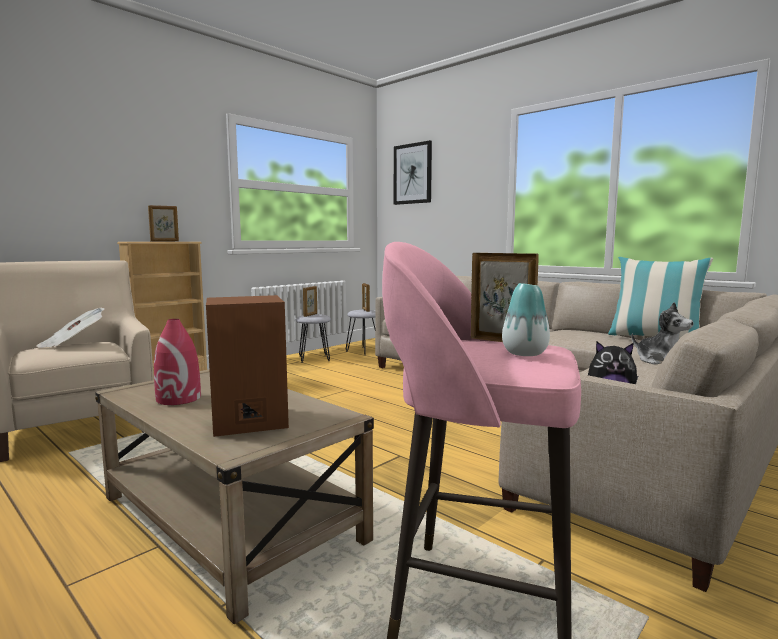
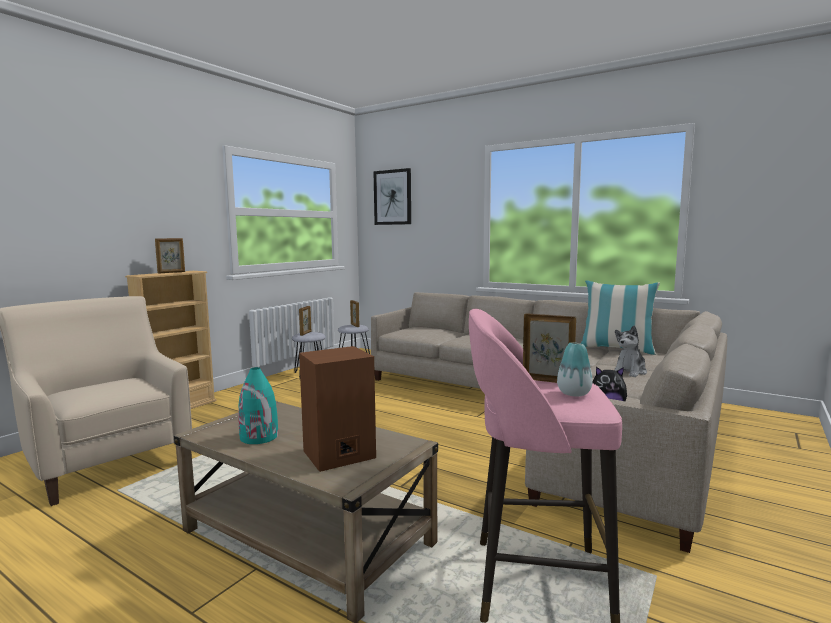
camera: 10 degrees left, 0 degrees up
(72, 344) = (106, 383): newspaper -> none
(179, 398) = (259, 437): red vase -> turquoise vase
(661, 361) = (630, 372): plush toy -> plush toy turned 90 degrees clockwise

